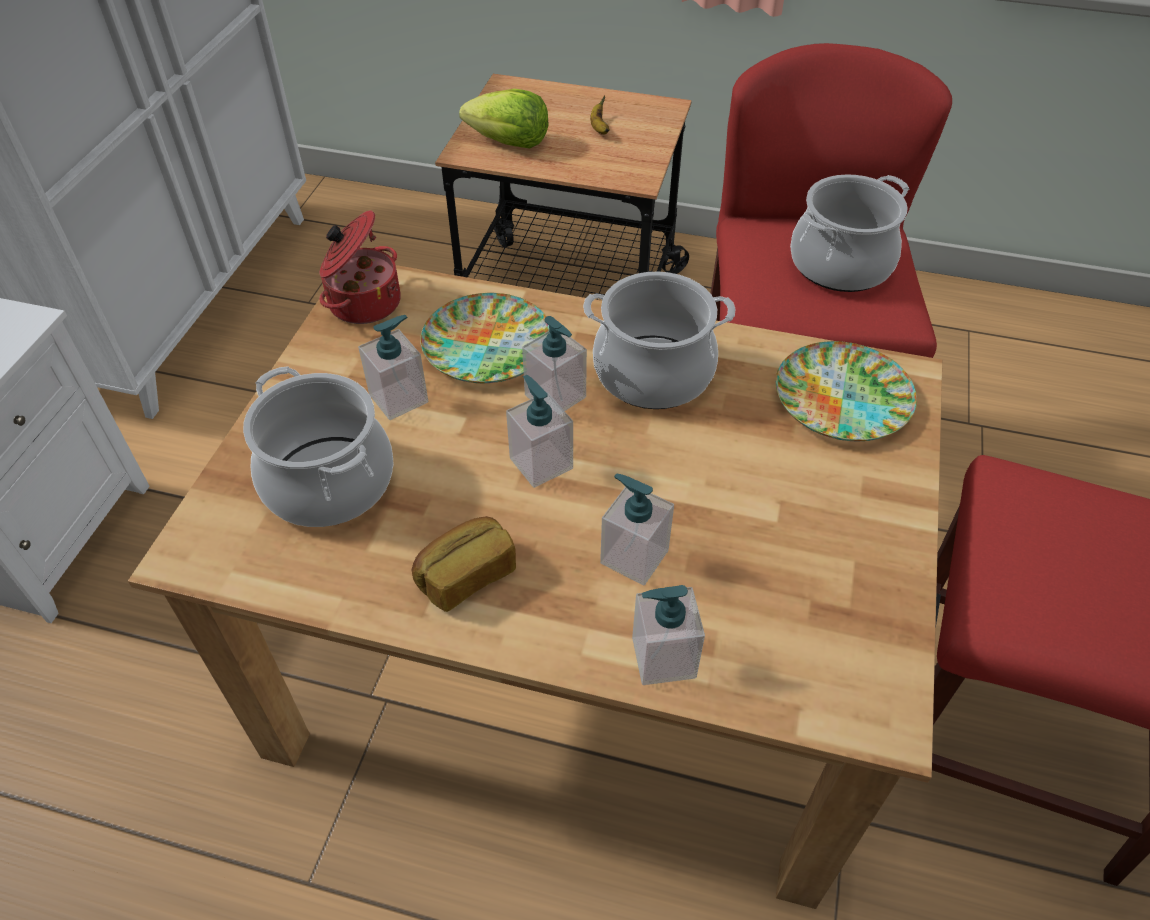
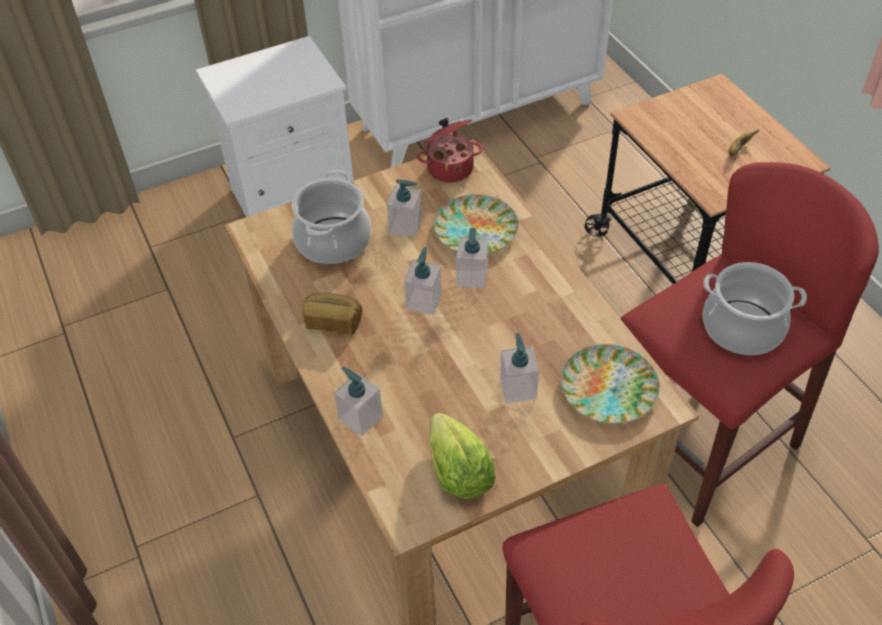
camera: 50 degrees right, 0 degrees up
(509, 143) = (668, 126): lettuce -> lettuce (458, 472)
(634, 556) = (405, 371): soap dispenser -> soap dispenser (518, 388)
(653, 373) = (532, 302): cooking pot -> none

